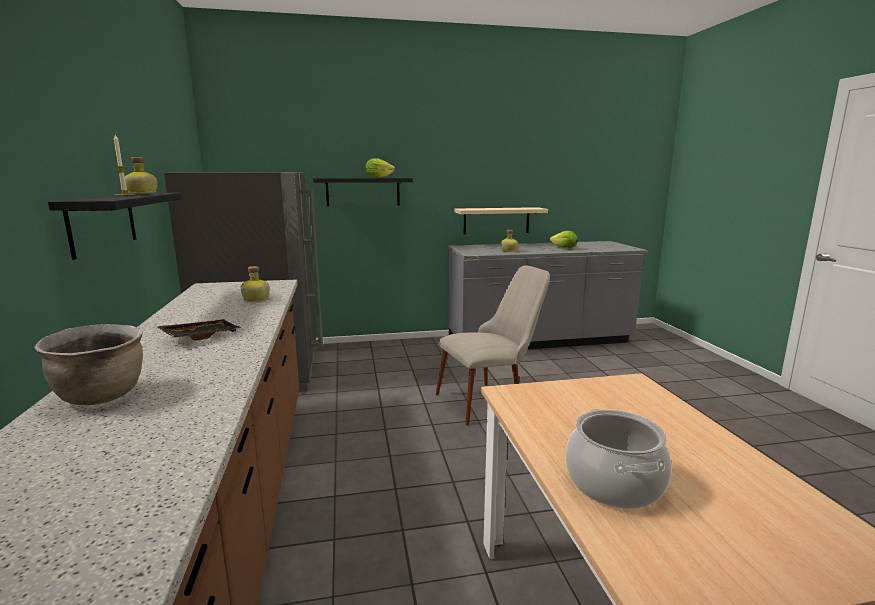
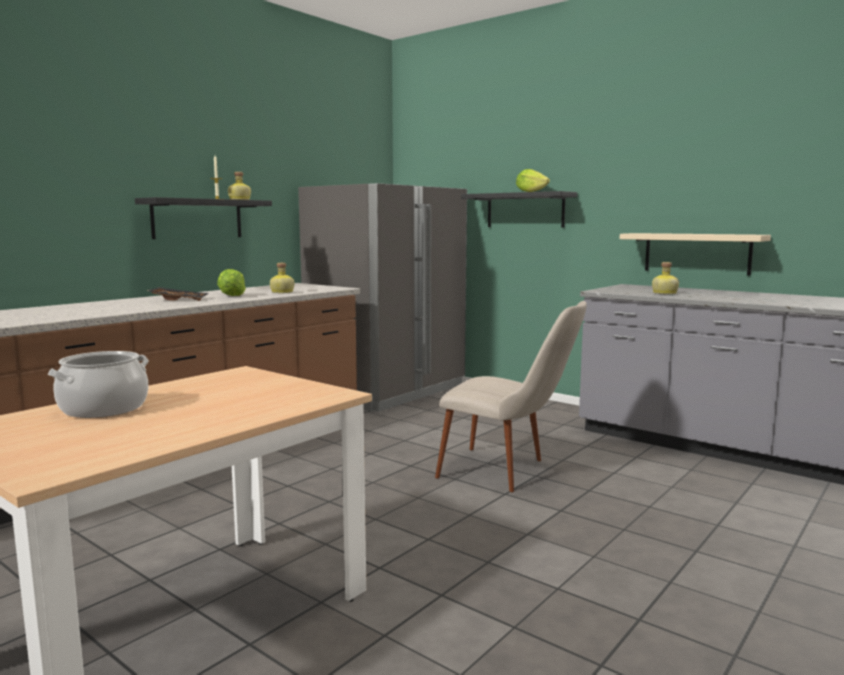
camera: 50 degrees right, 5 degrees down
(103, 396) = (65, 308): brown cooking pot -> none
(564, 248) = (767, 299): lettuce -> lettuce (232, 296)

